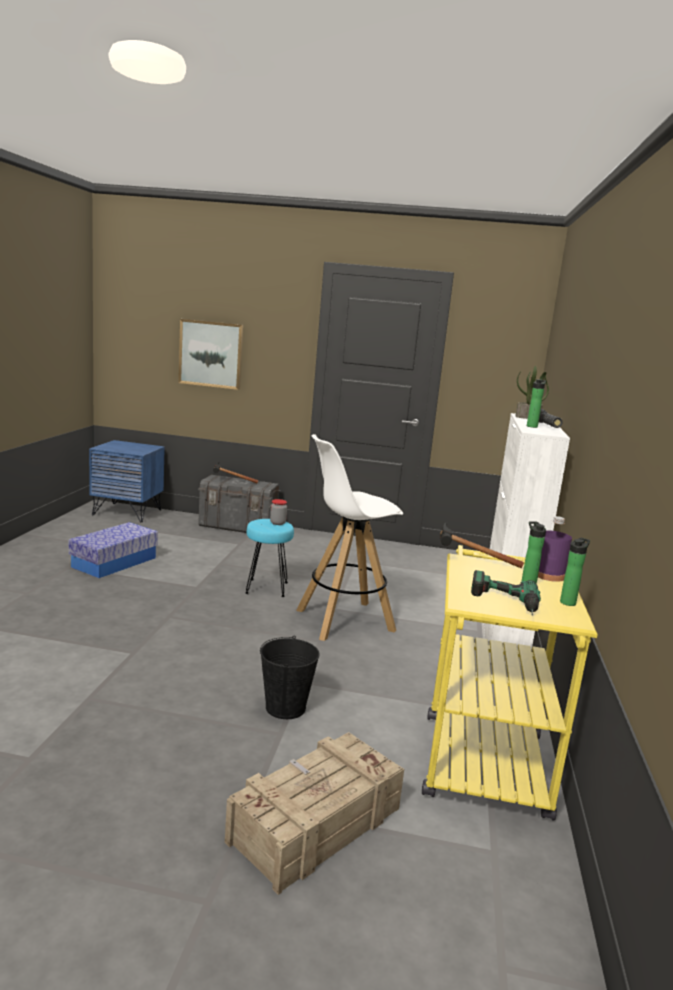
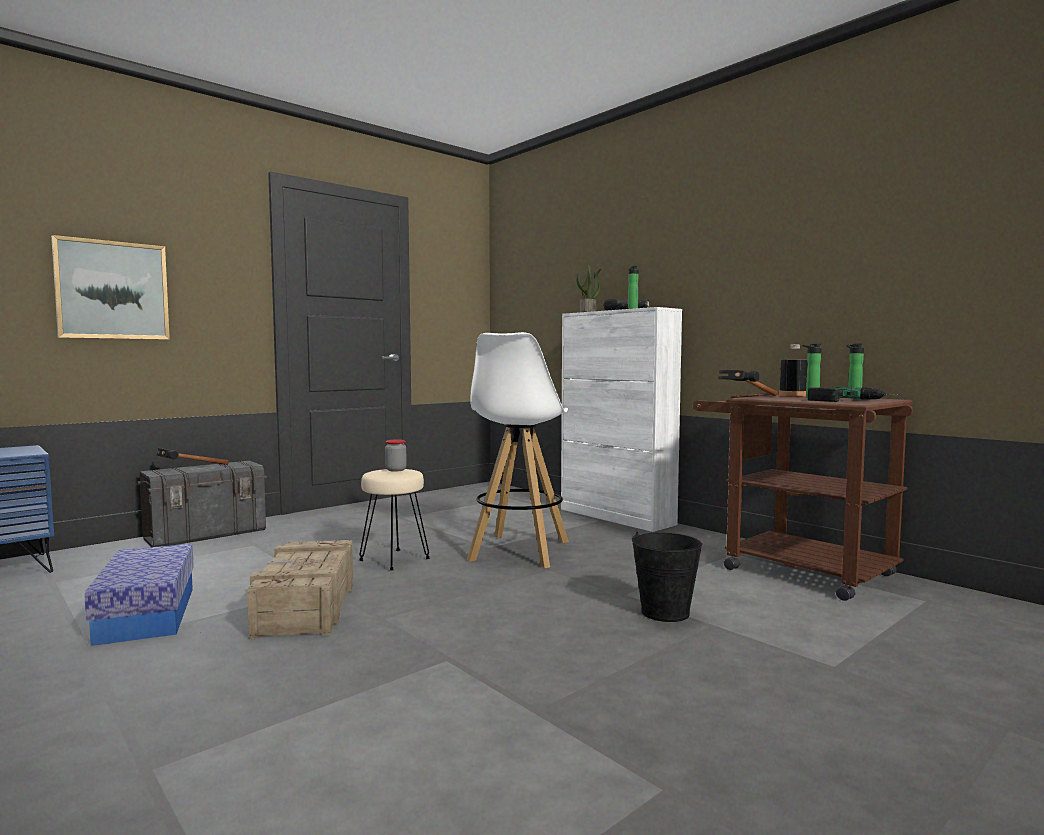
camera: 50 degrees left, 10 degrees down
(266, 588) = (393, 560): turquoise stool -> beige stool
(314, 824) = (880, 650): crate -> crate (306, 606)
(483, 753) = (793, 568): yellow cart -> brown cart
(548, 575) = (793, 395): purple bottle -> black bottle

